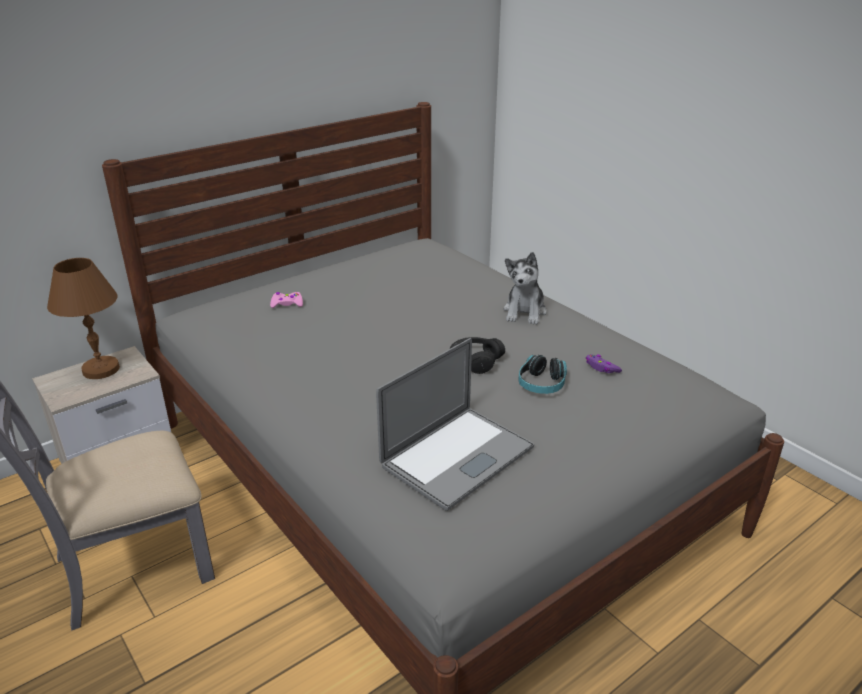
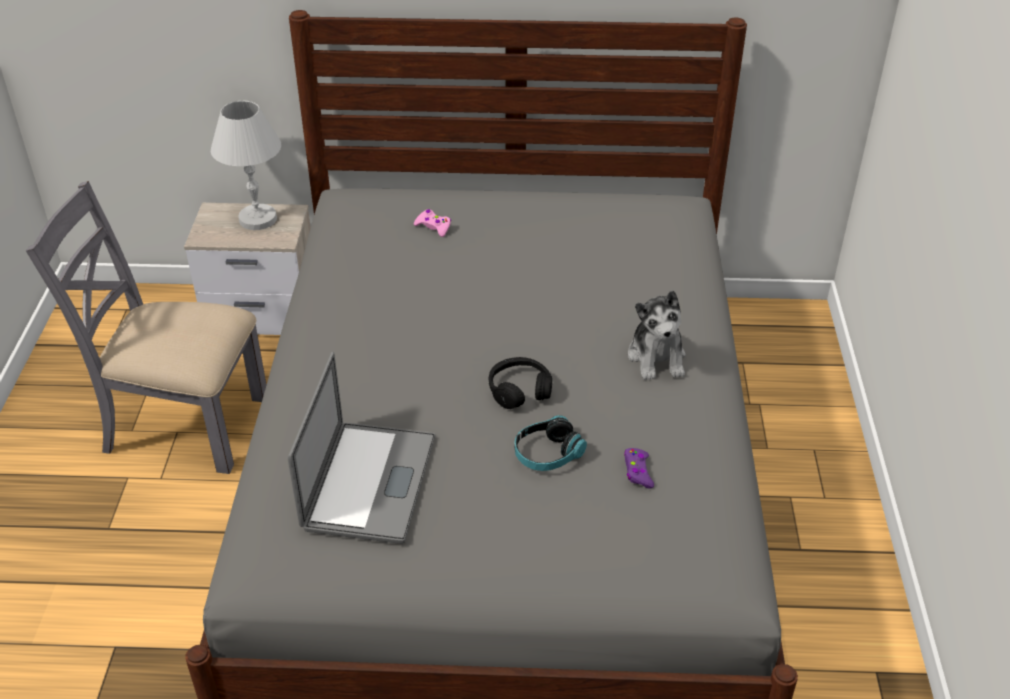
camera: 40 degrees right, 10 degrees up
(100, 370) = (257, 219): brown table lamp -> white table lamp
(457, 456) = (369, 482): laptop -> laptop turned 75 degrees counterclockwise
(525, 312) = (657, 357): plush toy -> plush toy turned 60 degrees counterclockwise

